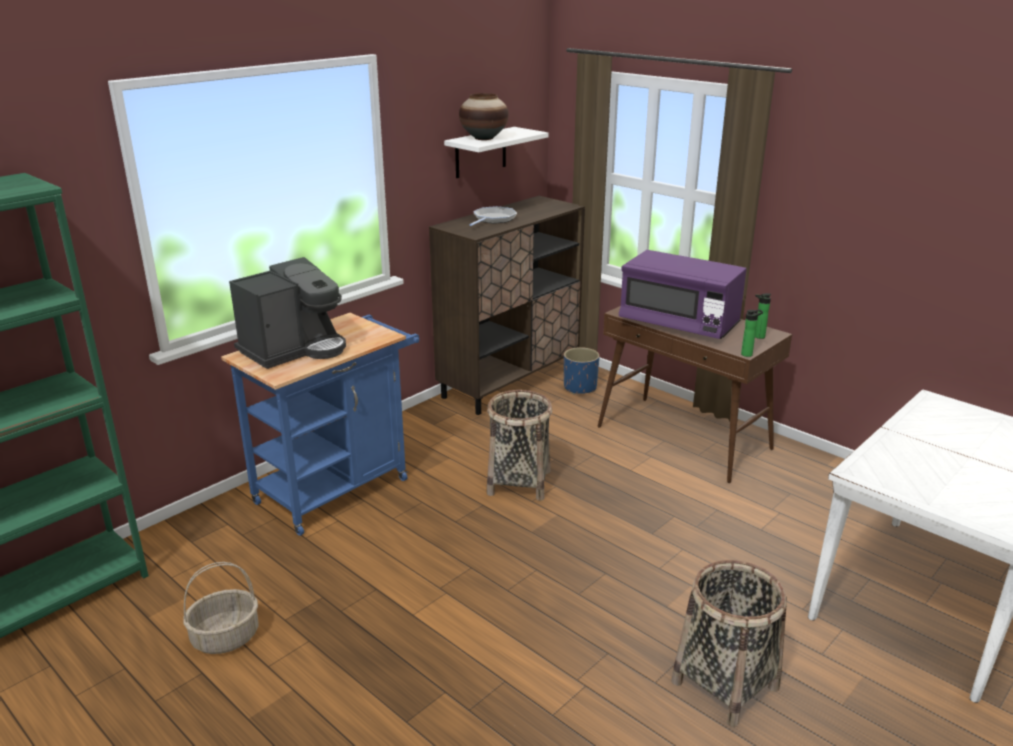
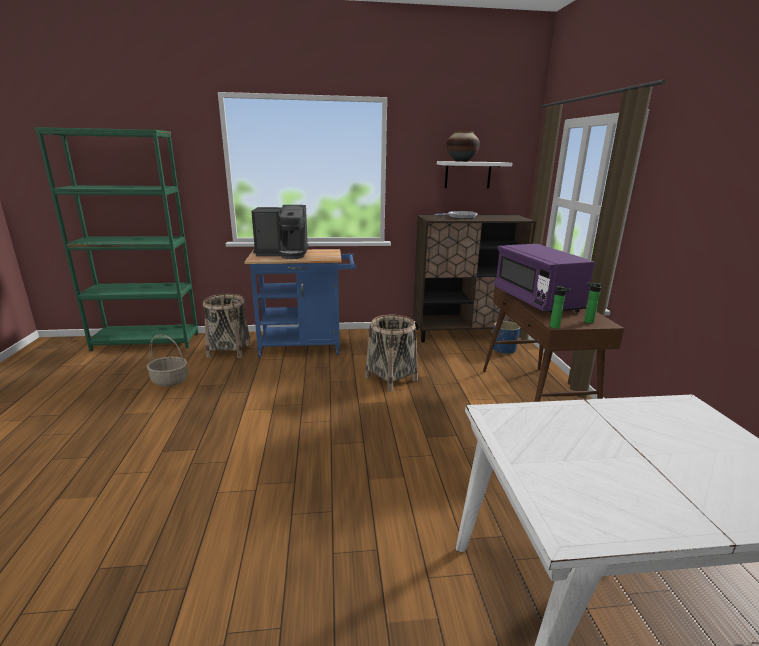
camera: 40 degrees right, 5 degrees down
(724, 684) = (328, 545): basket -> basket (229, 350)

